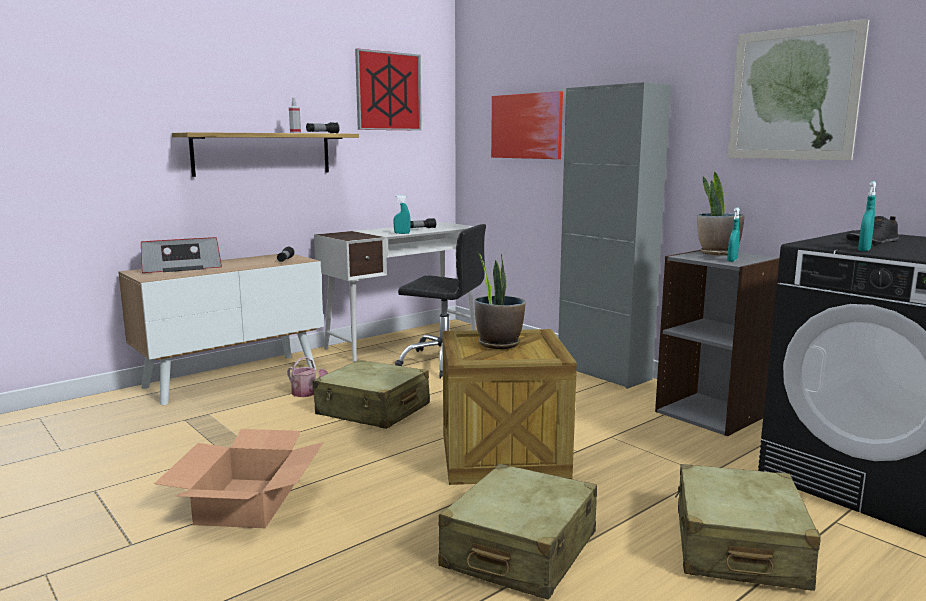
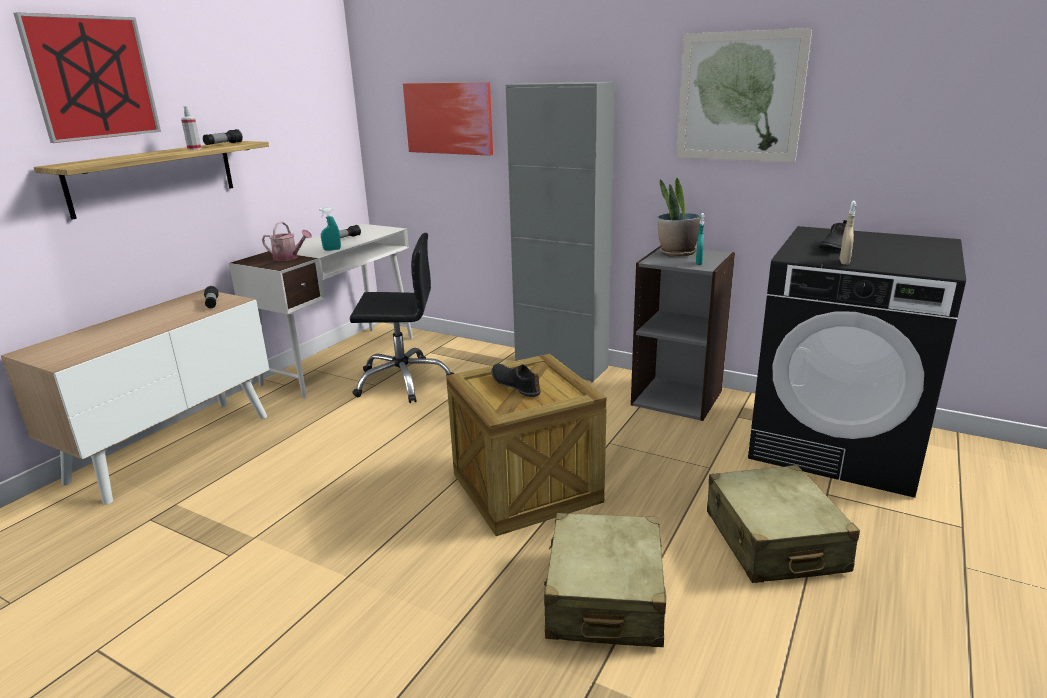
camera: 20 degrees left, 10 degrees up
(181, 268) = (87, 336): radio -> none
(246, 502) = (298, 616): cardboard box -> none
(307, 393) = (277, 451): watering can -> watering can (289, 258)
(373, 410) = (364, 459): beige suitcase -> none
(388, 91) = (284, 83): picture -> picture (92, 78)
(498, 344) = (515, 384): potted plant -> black shoe
(864, 250) = (844, 262): turquoise spray bottle -> beige spray bottle

